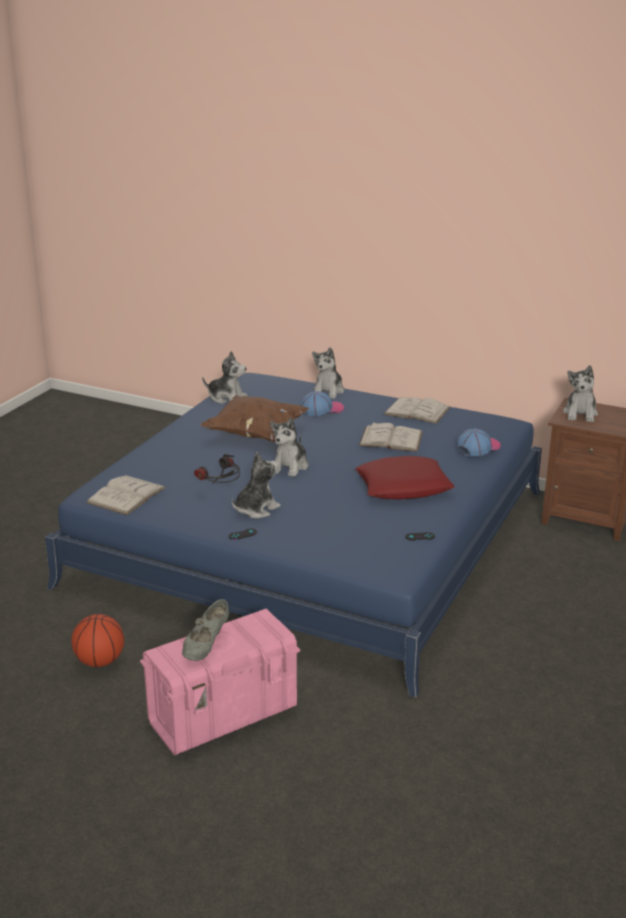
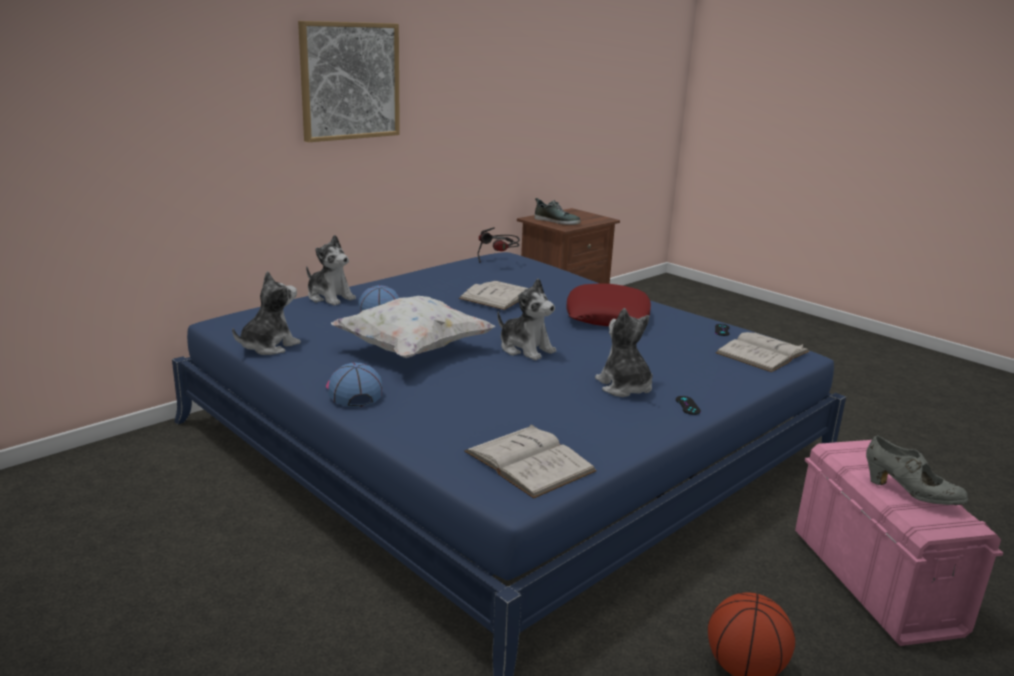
camera: 70 degrees left, 5 degrees down
(220, 492) = (564, 397): headphones -> headphones (499, 263)
(255, 434) = (413, 350): brown pillow -> white pillow
(392, 237) = (350, 81): none -> picture
(417, 411) = (443, 274): white book -> white book (762, 352)
(478, 447) = (551, 273): cap -> cap (353, 391)
(580, 414) = (557, 221): plush toy -> shoe

